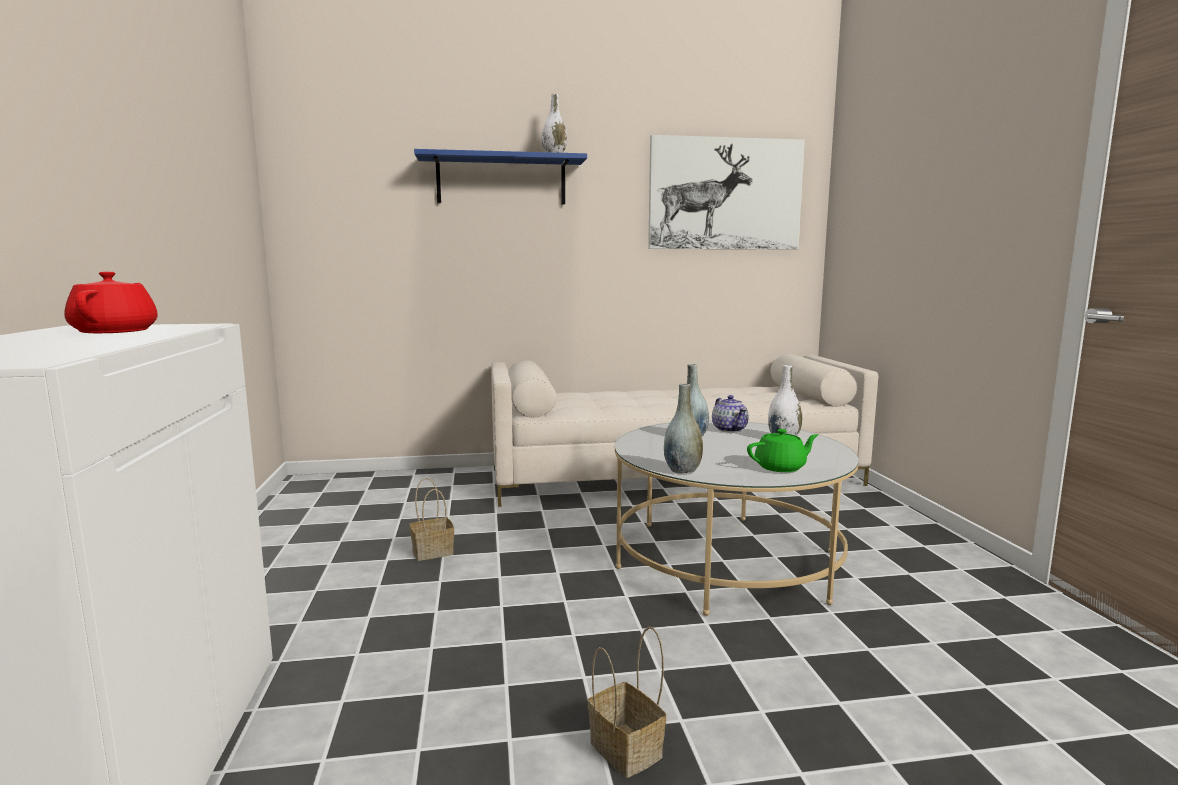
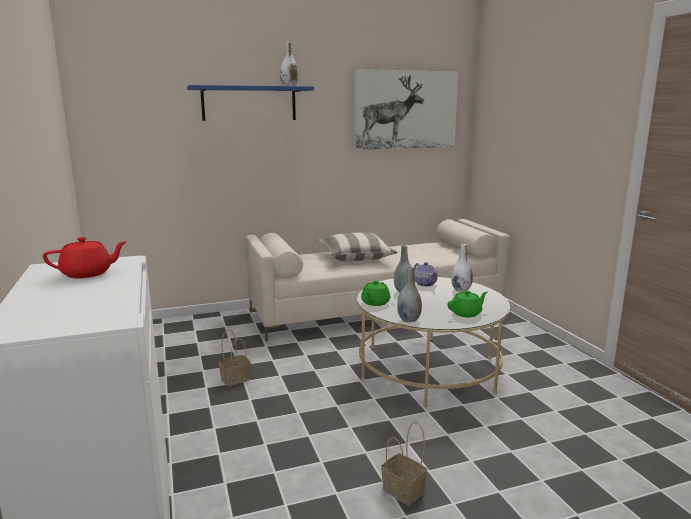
camera: 10 degrees left, 5 degrees up
(116, 331) = (88, 274): red teapot -> red teapot turned 90 degrees clockwise
(640, 447) = (375, 303): none -> green teapot
(642, 398) = (356, 258): none -> pillow

